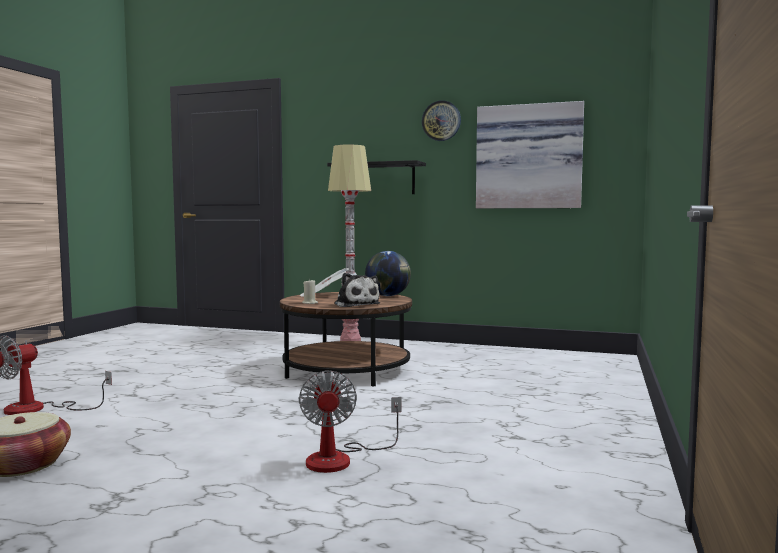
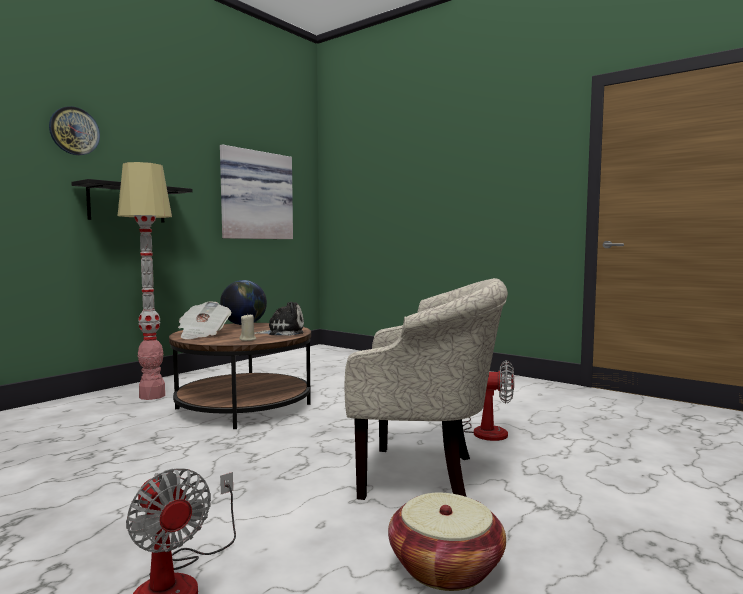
camera: 70 degrees left, 0 degrees up
(191, 445) = (426, 476): none -> beige armchair
(441, 121) = (186, 150): wall clock -> wall clock (74, 131)

